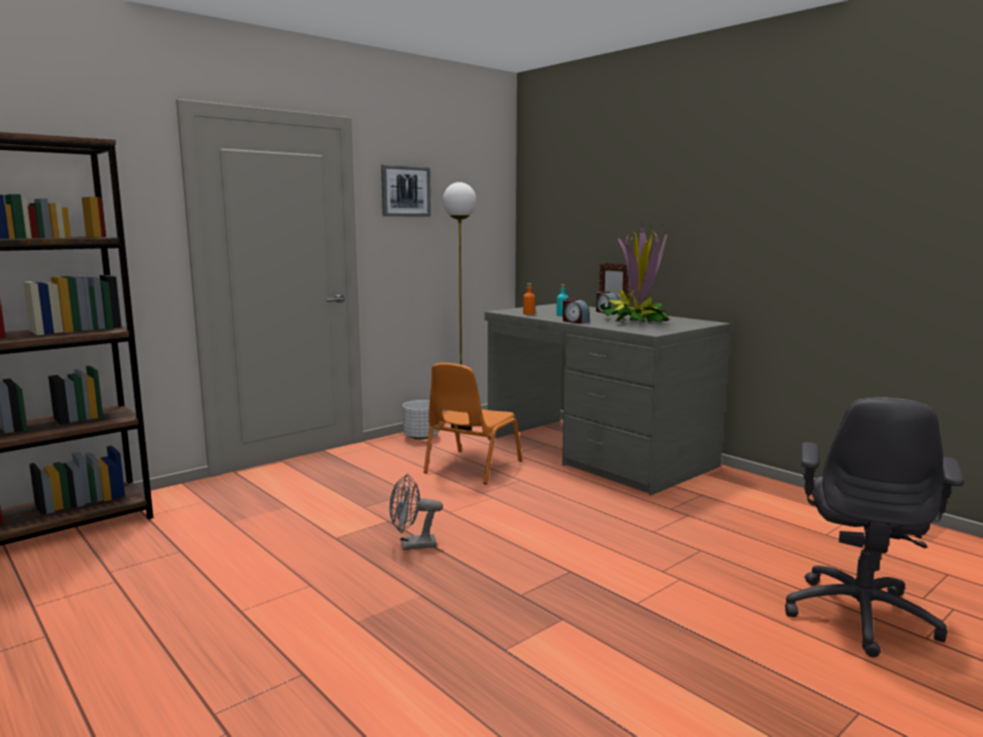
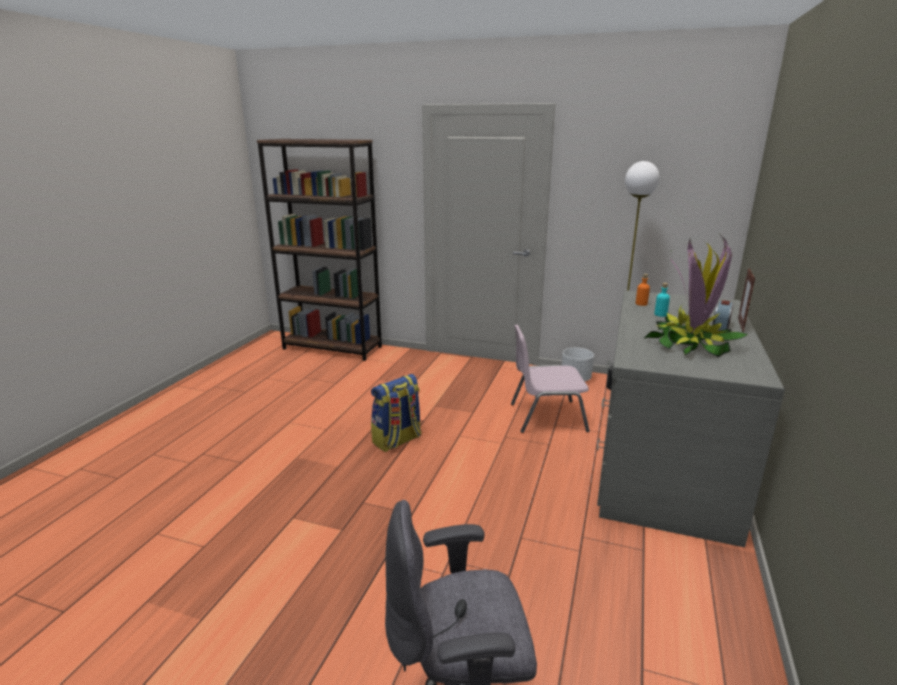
camera: 60 degrees right, 10 degrees up
(405, 191) = (604, 166): picture -> none
(412, 545) = (397, 441): grey fan -> backpack
(471, 467) = (546, 417): orange chair -> pink chair
(575, 321) = (633, 325): alarm clock -> none

